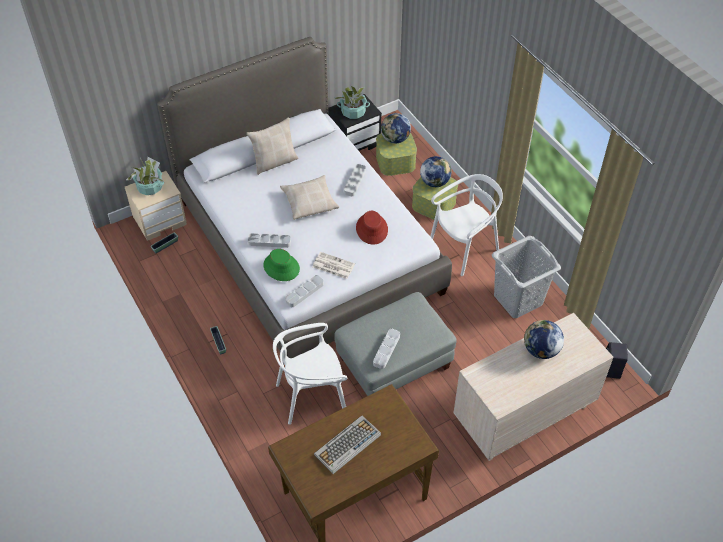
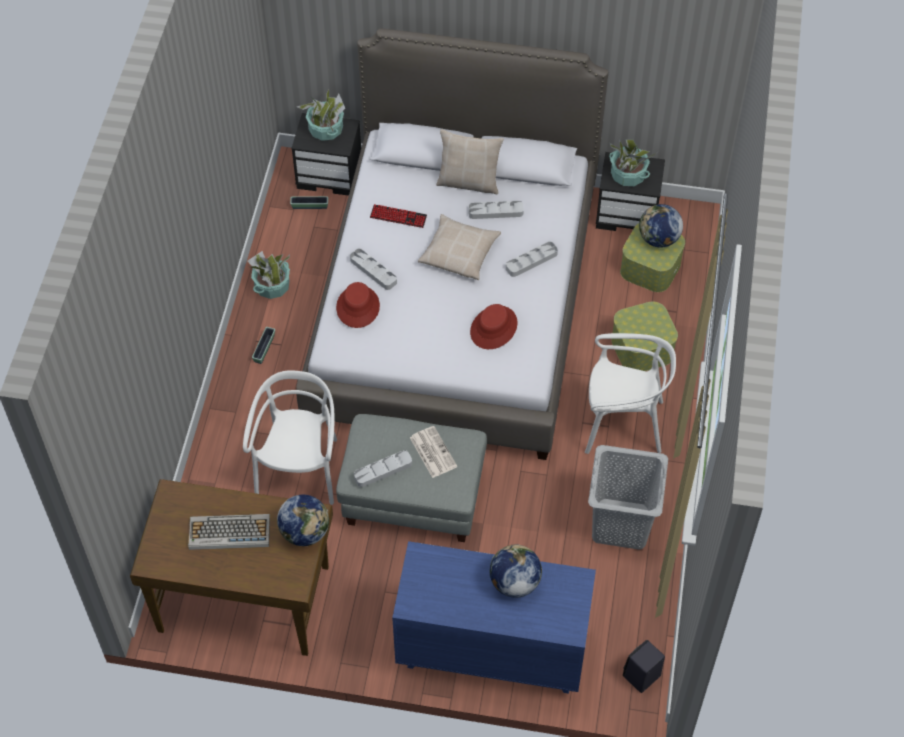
camera: 40 degrees right, 5 degrees up
(160, 220) = (330, 174): beige nightstand -> black nightstand
(187, 304) = (272, 286): none -> potted plant
(252, 204) = (398, 217): none -> keyboard
(281, 267) = (357, 307): green hat -> red hat
(304, 292) = (354, 350): grey tray -> grey tray (496, 212)
(311, 396) = (300, 469): white chair -> white chair turned 75 degrees clockwise
(332, 266) = (411, 341): newspaper -> newspaper (432, 452)
(434, 182) = (650, 321): globe -> globe (305, 532)
(523, 415) = (491, 650): beige dresser -> blue dresser

